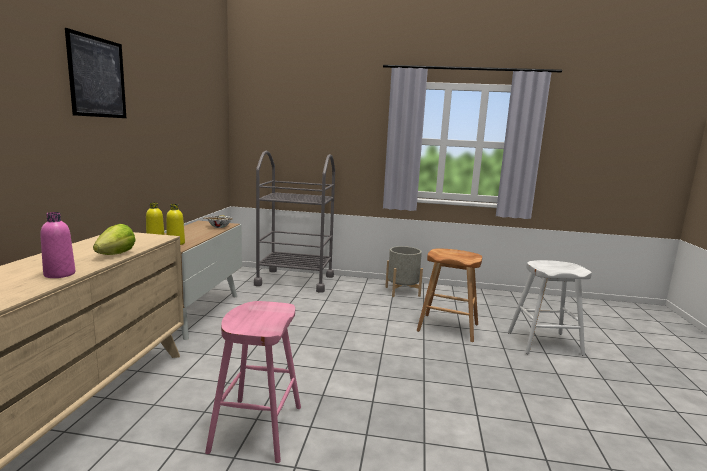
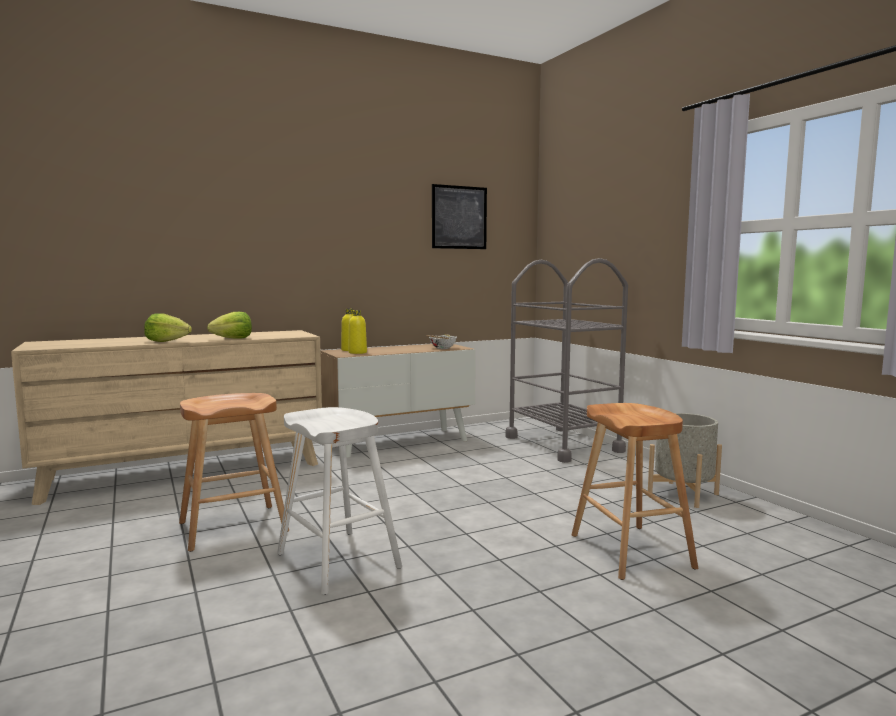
camera: 55 degrees right, 5 degrees down
(59, 274) = (166, 341): pink bottle -> lettuce
(97, 77) = (298, 187): picture -> picture (459, 217)
(257, 429) = (233, 527): pink stool -> brown stool
(544, 343) = (763, 645): white stool -> white stool (337, 560)

